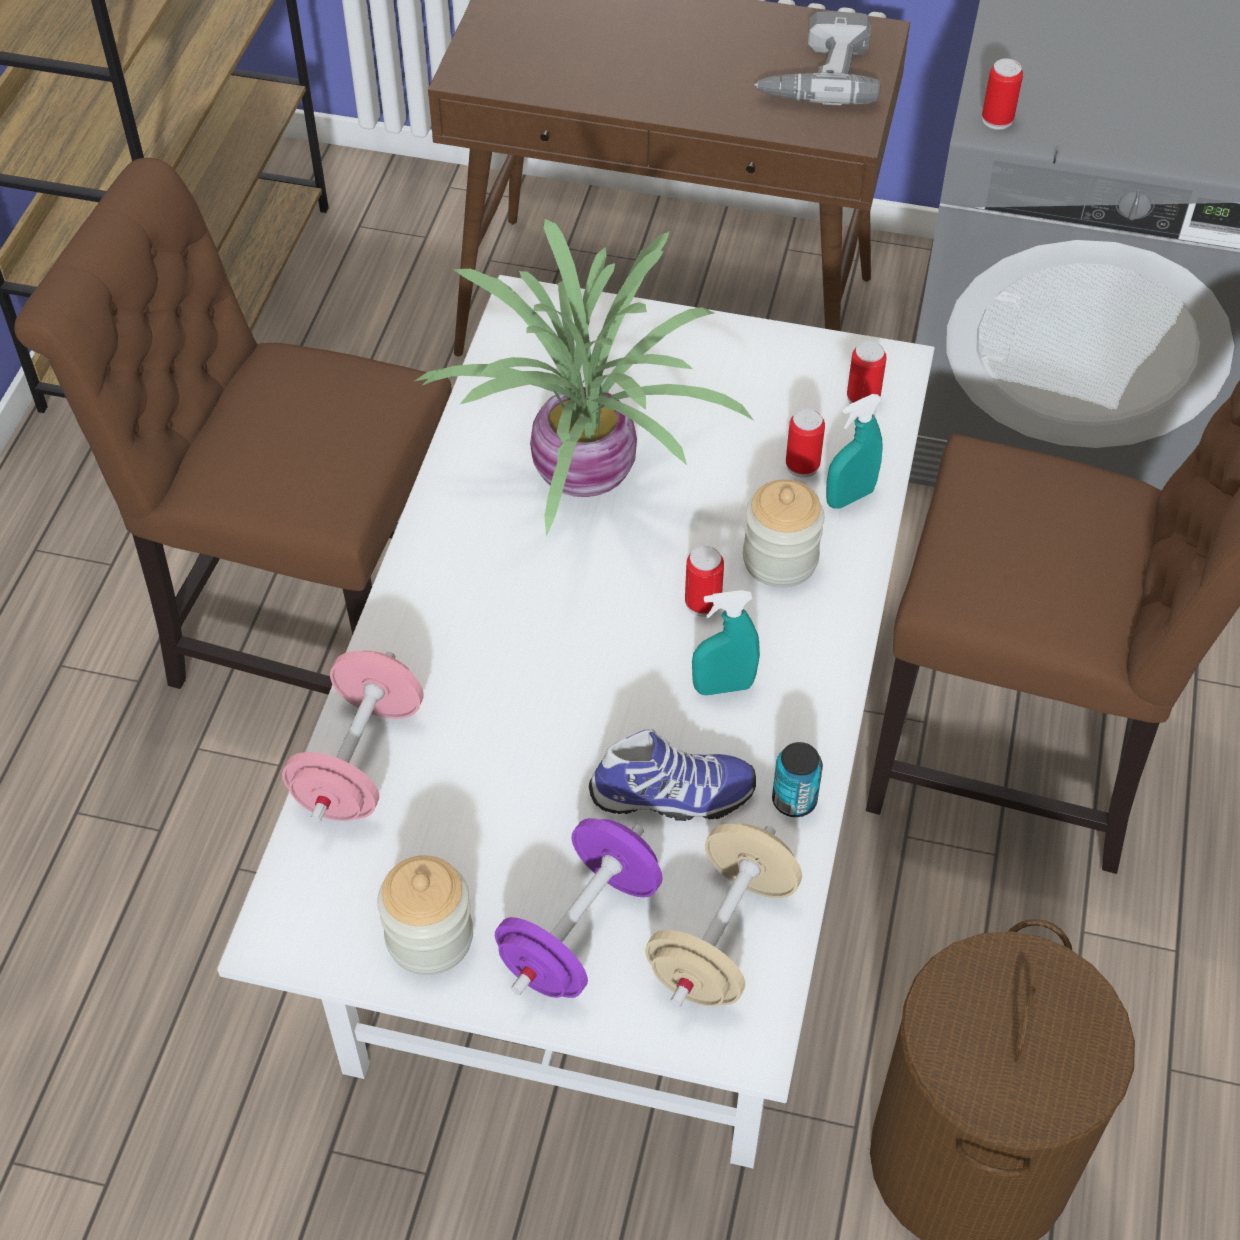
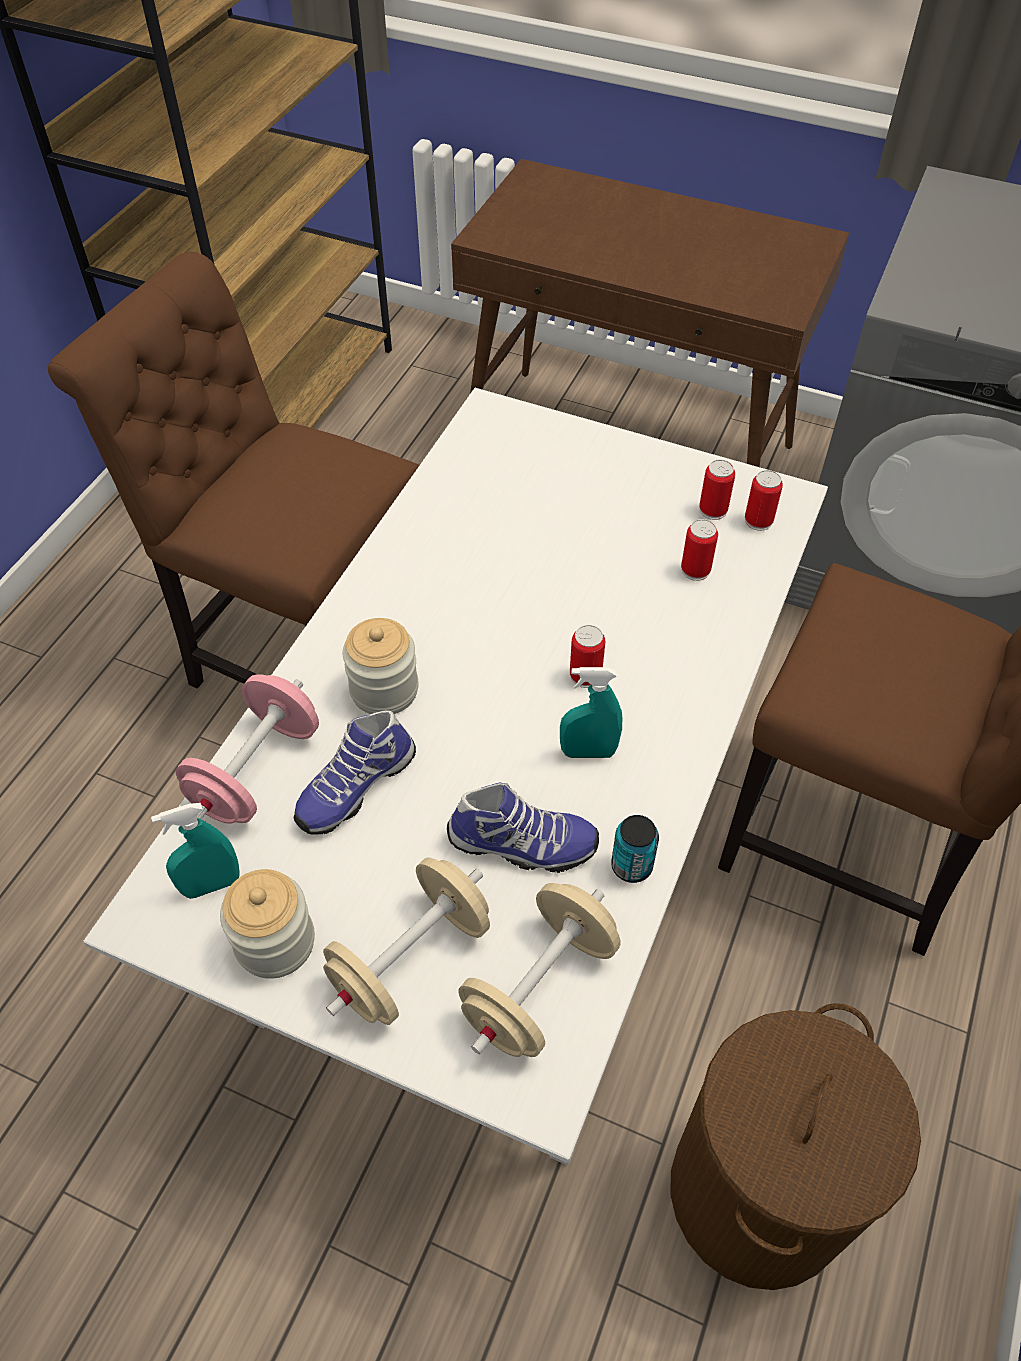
camera: 10 degrees right, 0 degrees up
(473, 761) = (354, 786): none -> shoe
(580, 477) = (503, 555): potted plant -> none
(580, 932) = (410, 959): purple dumbbell -> beige dumbbell
(780, 559) = (660, 647): jar -> jar (384, 689)
(816, 73) = (764, 263): power drill -> none
(850, 497) = (732, 602): turquoise spray bottle -> turquoise spray bottle (211, 885)
(997, 120) = (910, 301): can -> can (713, 510)

